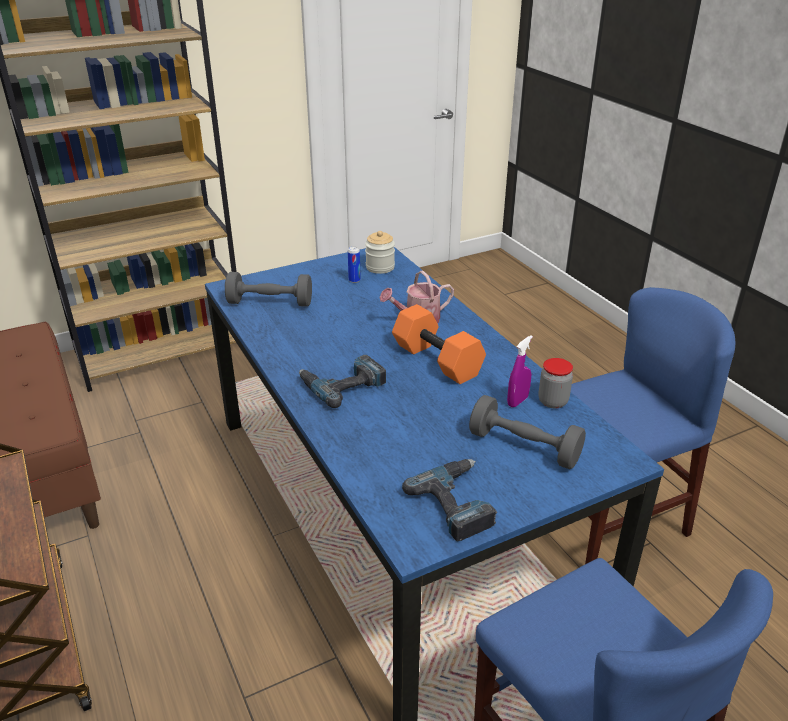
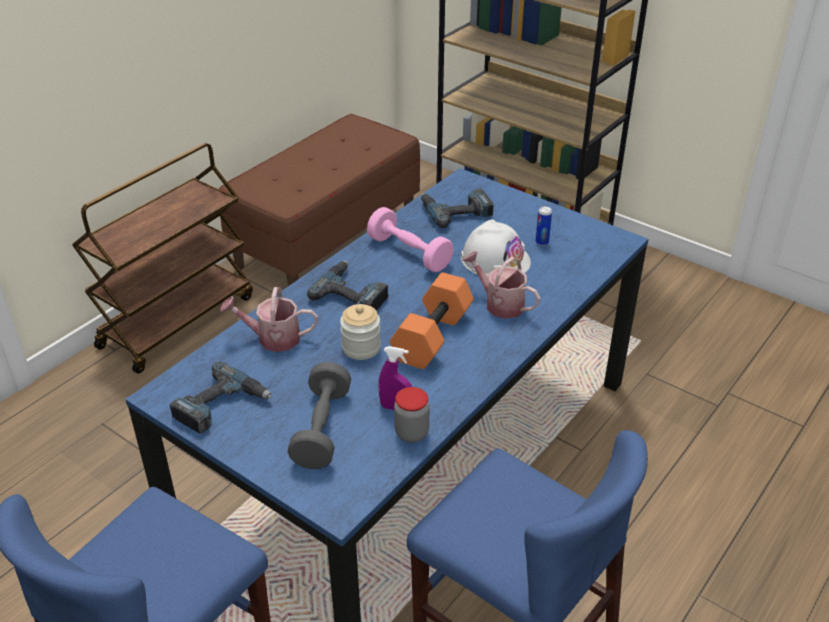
camera: 65 degrees right, 5 degrees up
(270, 303) = (455, 211): grey dumbbell -> power drill
(309, 340) = (409, 253): none -> pink dumbbell
(358, 305) = (495, 259): none -> white hard hat
(374, 447) = (273, 338): none -> watering can
(380, 267) = (585, 249): jar -> jar (361, 348)

